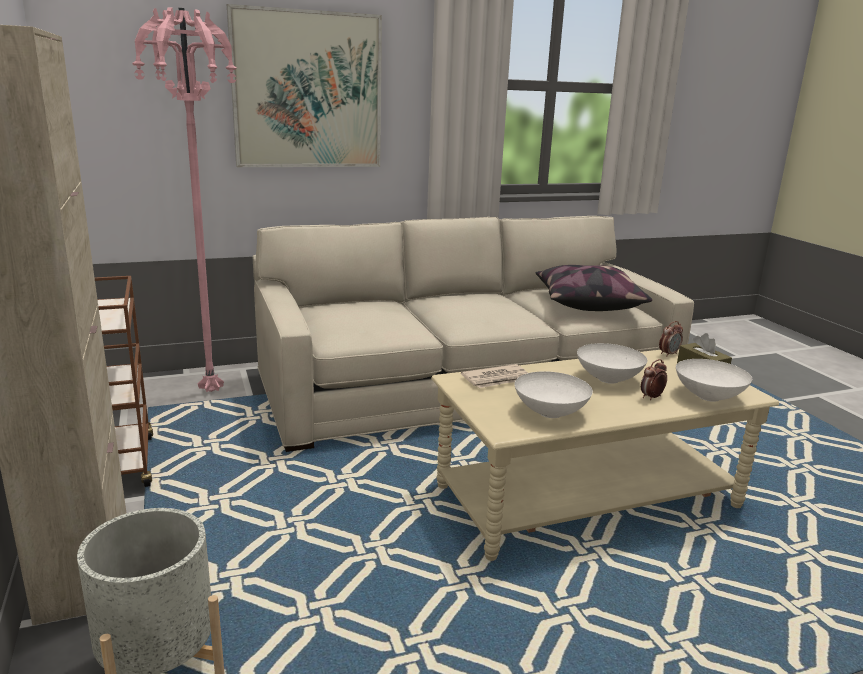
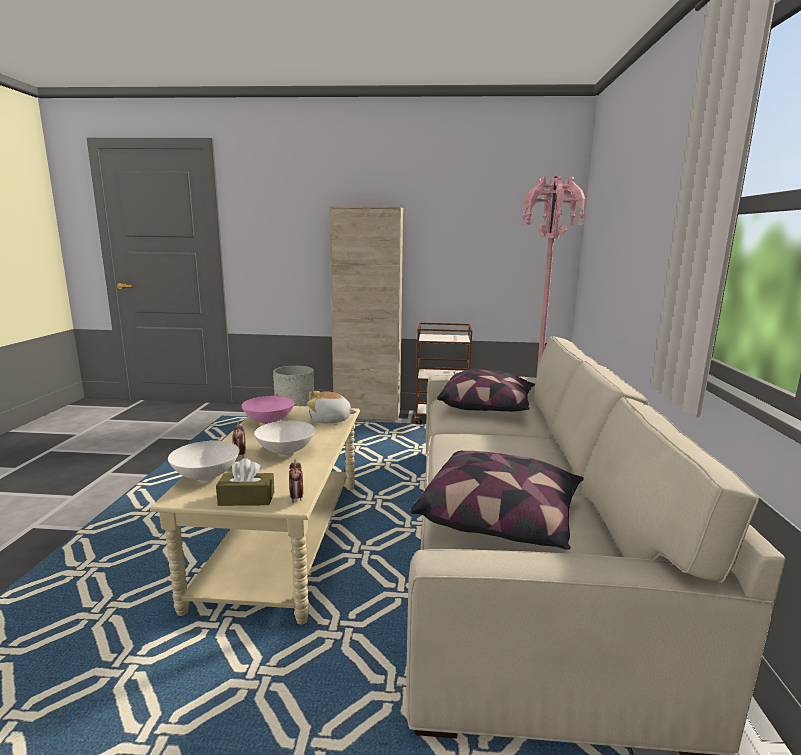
camera: 115 degrees right, 5 degrees down
(307, 91) = (642, 229): picture -> none
(357, 318) = (487, 407): none -> pillow
(497, 379) = (330, 420): newspaper -> plush toy
(551, 413) = (268, 421): white bowl -> pink bowl

